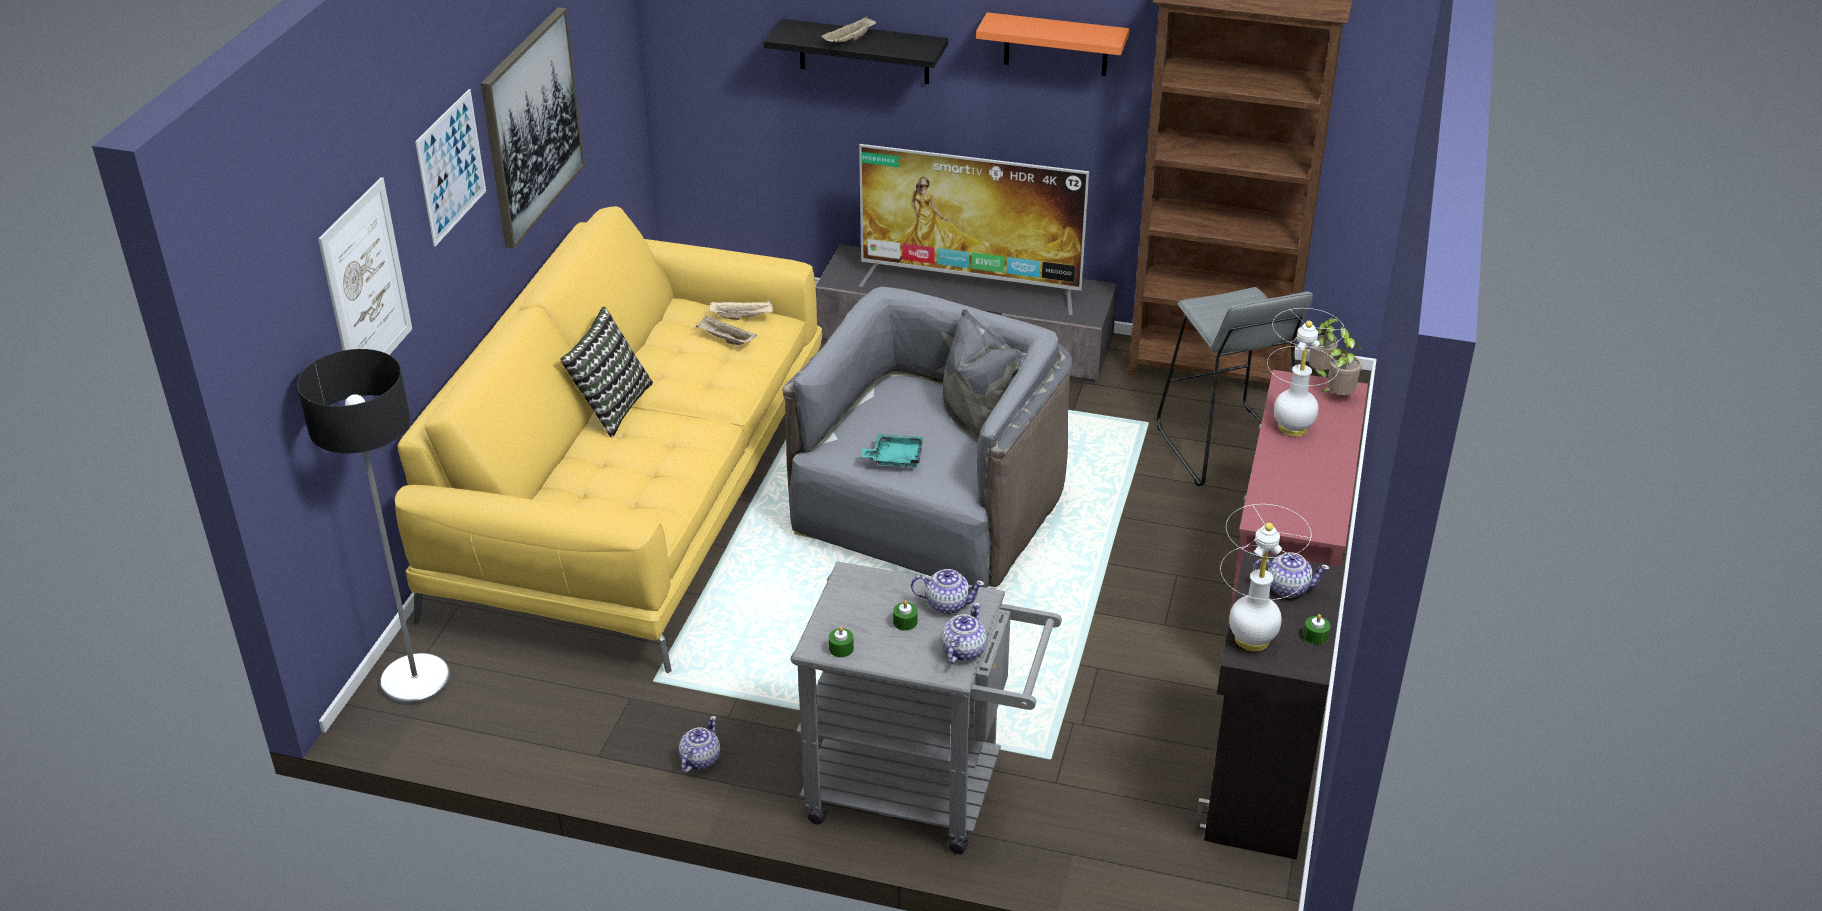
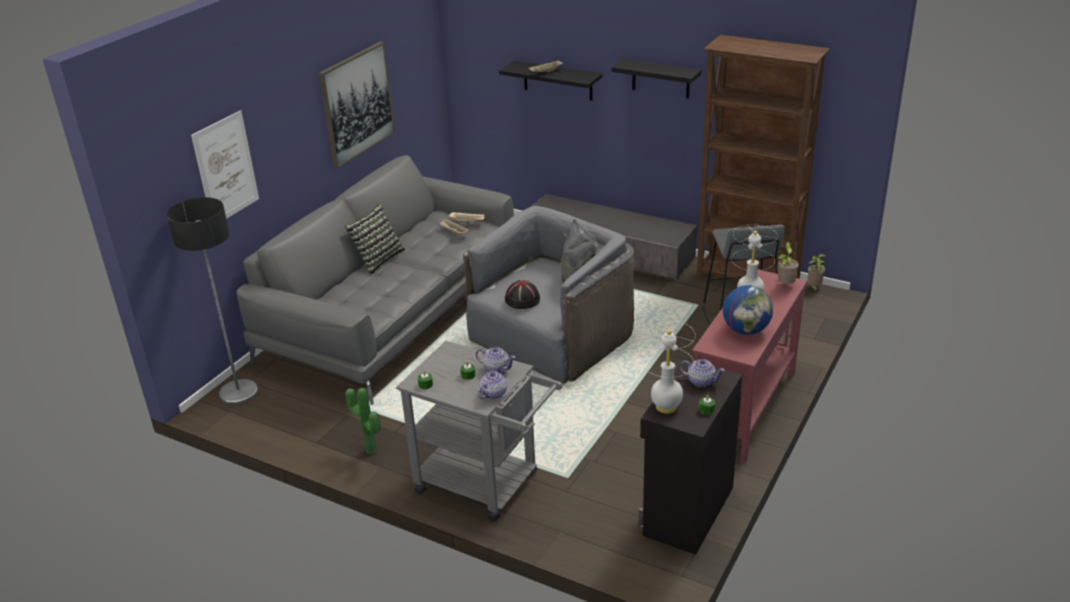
camera: 15 degrees right, 5 degrees down
(451, 167) = (294, 115): picture -> none
(637, 492) = (394, 312): yellow sofa -> grey sofa
(699, 759) = (369, 451): teapot -> potted plant
(895, 458) = (522, 300): turquoise tray -> black hat
(971, 286) = (610, 220): television -> none
(1056, 44) = (661, 79): orange shelf -> black shelf
(1309, 484) = (746, 330): none -> globe

